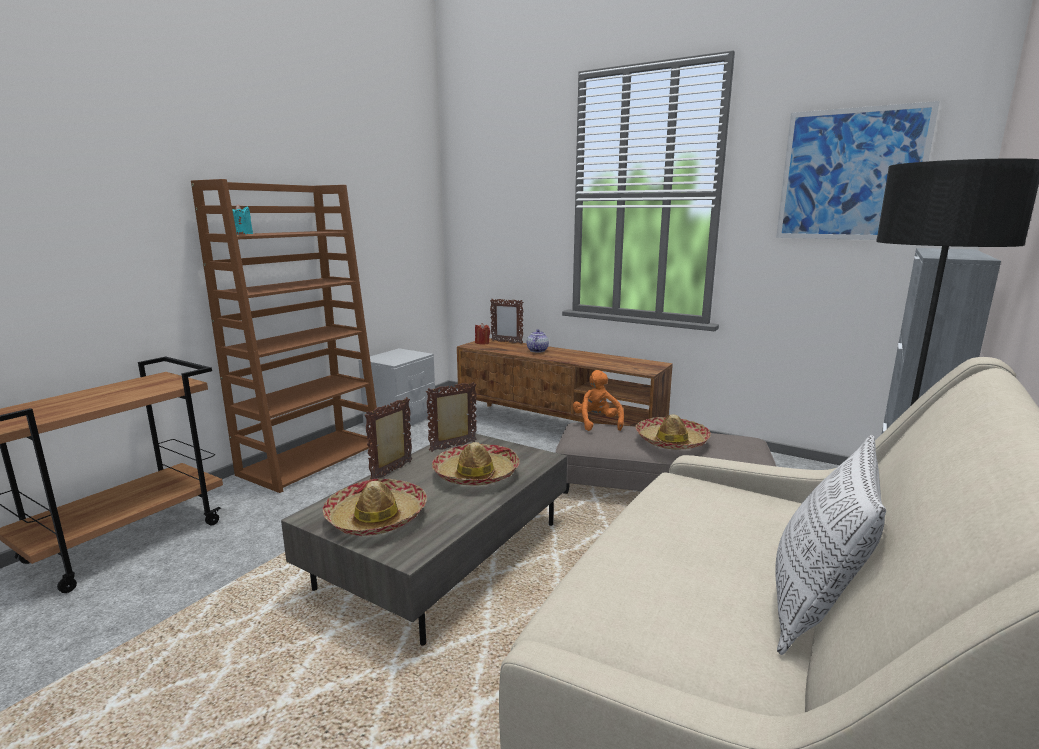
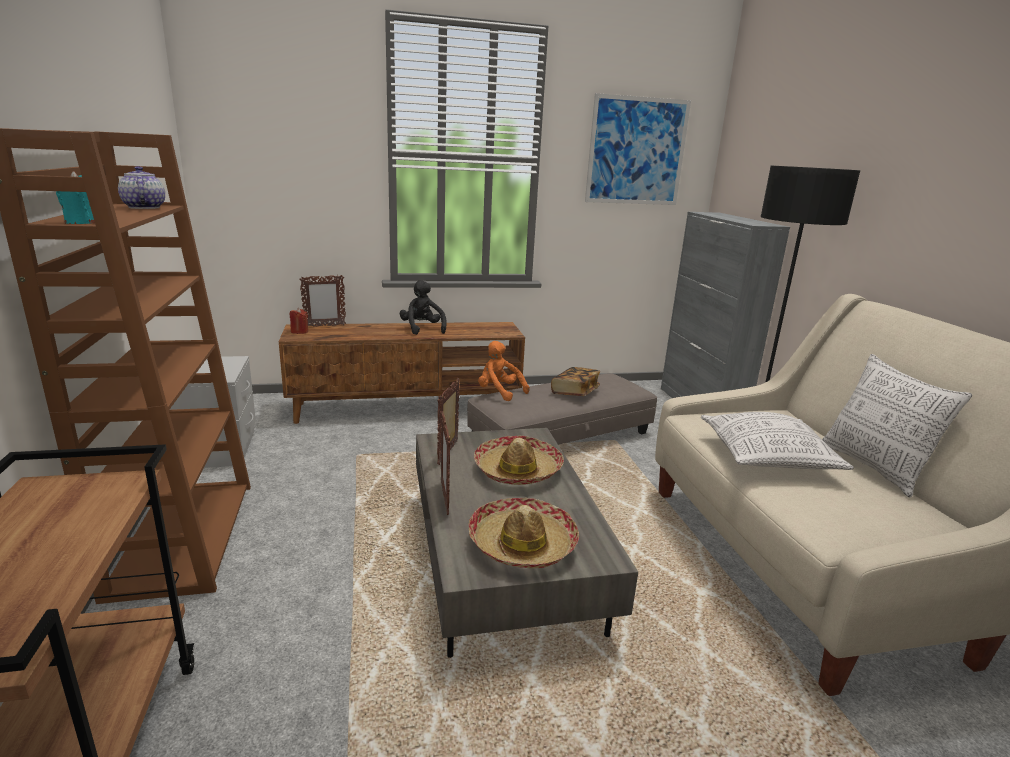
camera: 45 degrees left, 5 degrees up
(537, 350) = (377, 330): teapot -> teapot (144, 207)
(574, 355) = (422, 329): none -> black plush toy
(671, 441) = (575, 392): hat -> book
(674, 538) = (766, 458): none -> pillow

